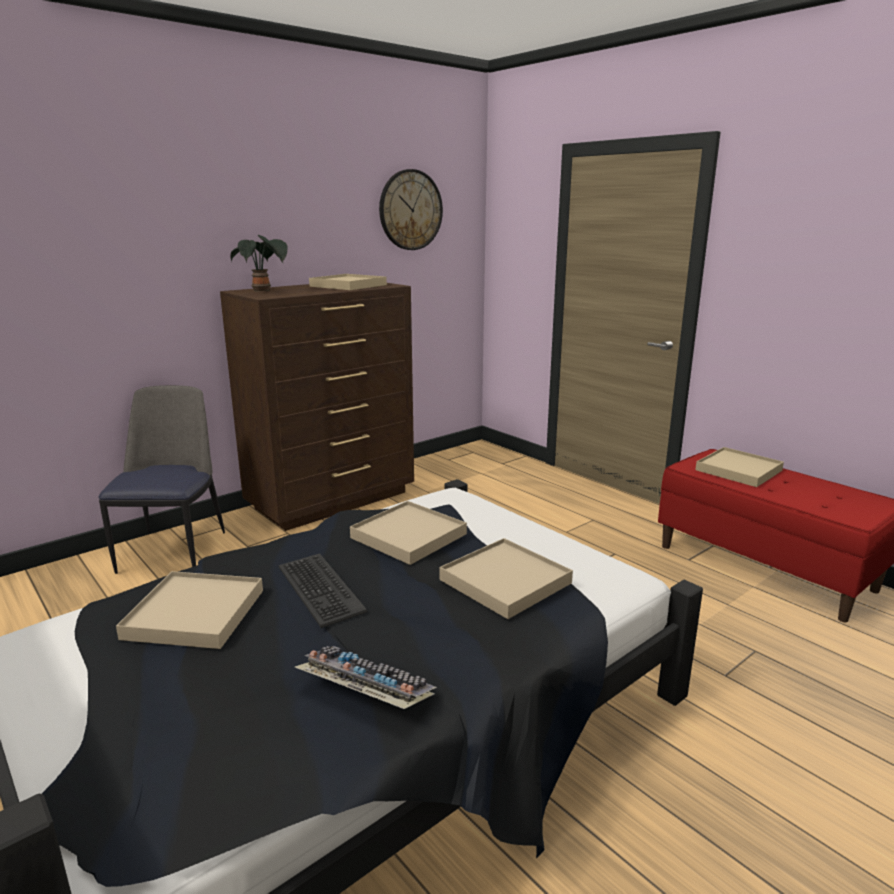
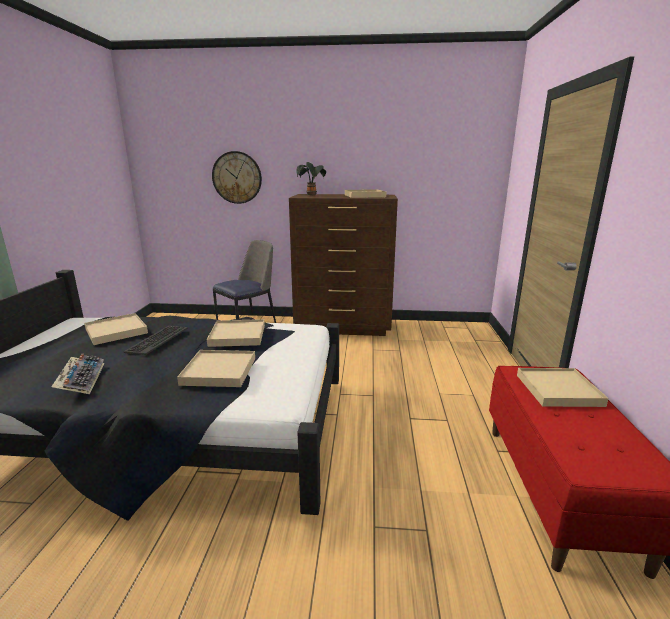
camera: 45 degrees right, 0 degrees up
(410, 210) = (438, 149): wall clock -> wall clock (237, 177)

